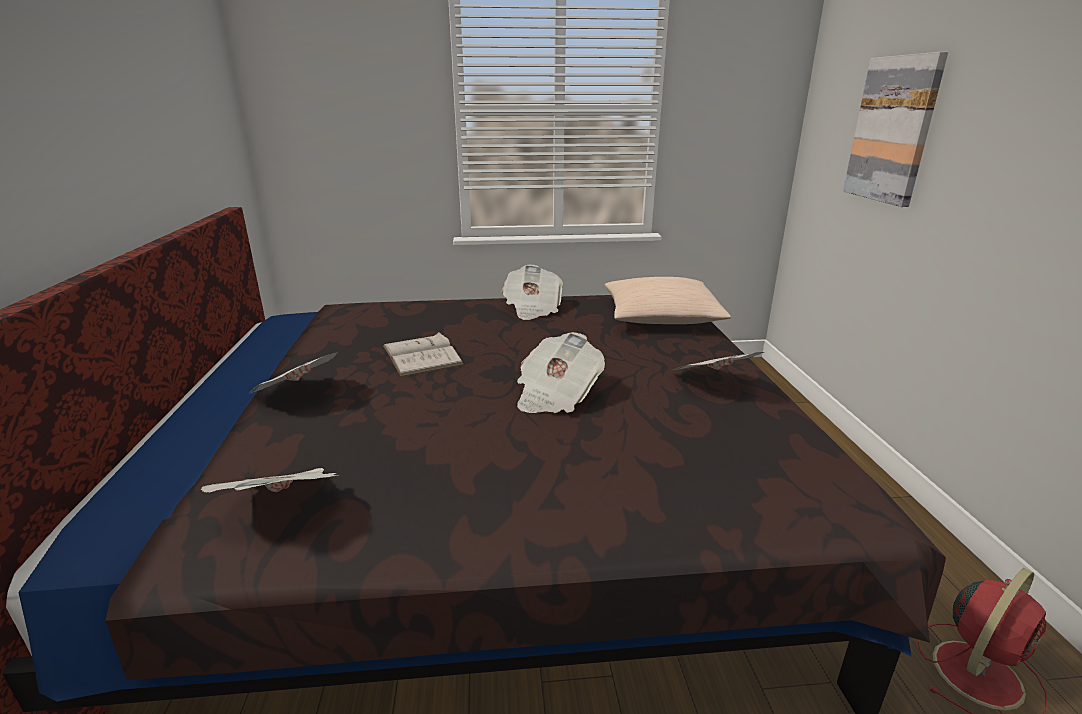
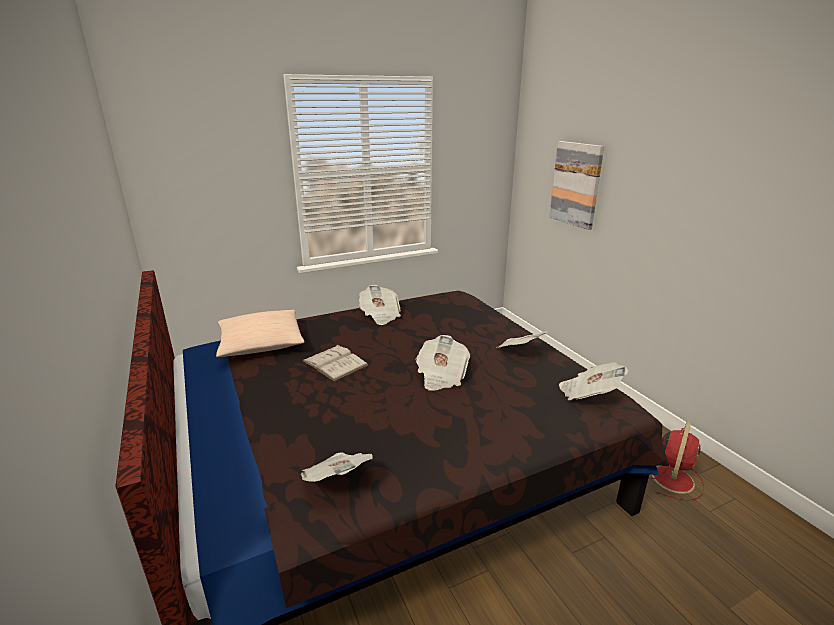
camera: 20 degrees left, 0 degrees up
(297, 394) = (274, 408): newspaper -> newspaper (588, 394)
(660, 317) = (464, 309): beige pillow -> beige pillow (261, 343)

